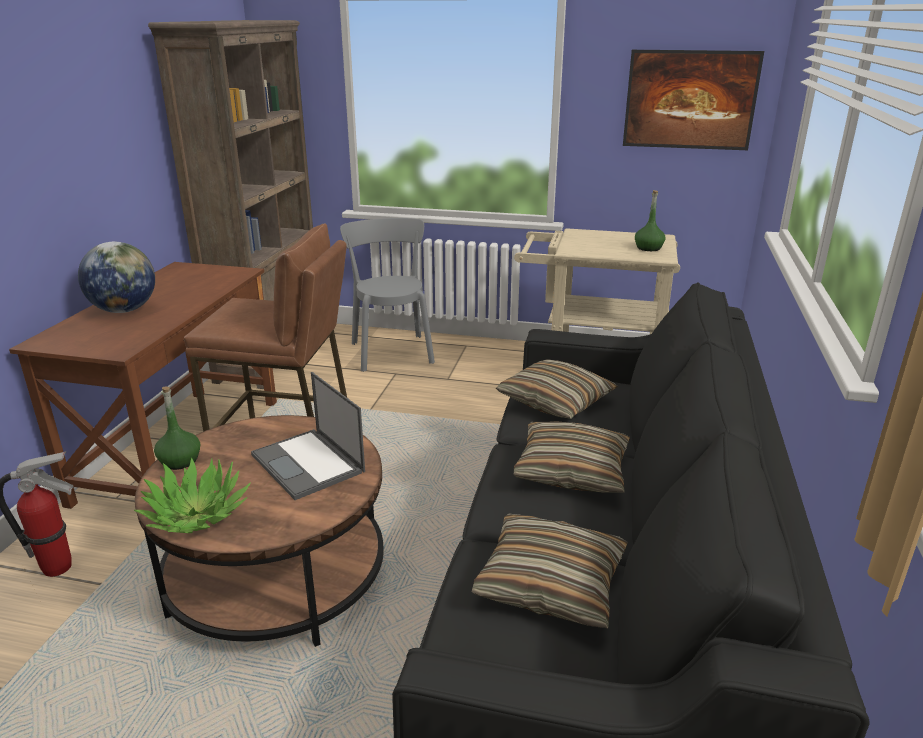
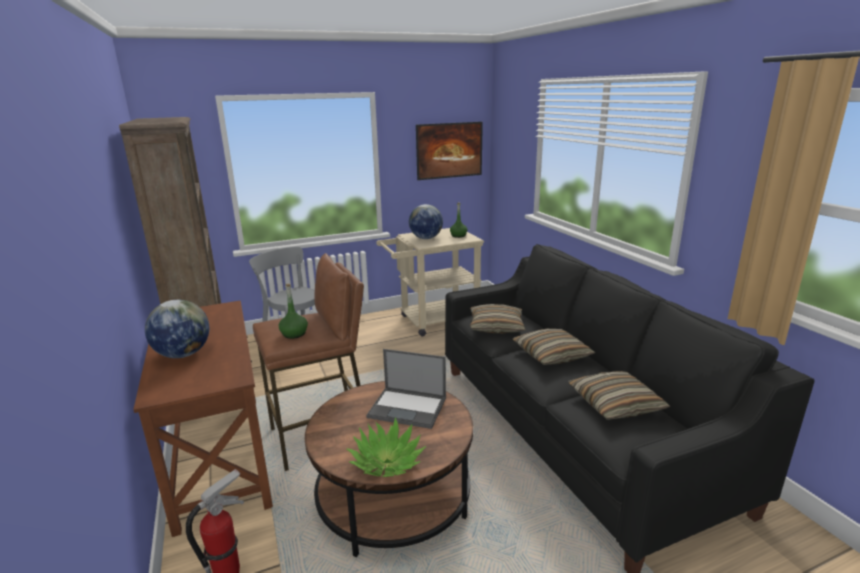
camera: 35 degrees left, 5 degrees down
(180, 461) = (324, 440): green bottle -> green bottle (294, 334)
(593, 241) = (426, 238): none -> globe

